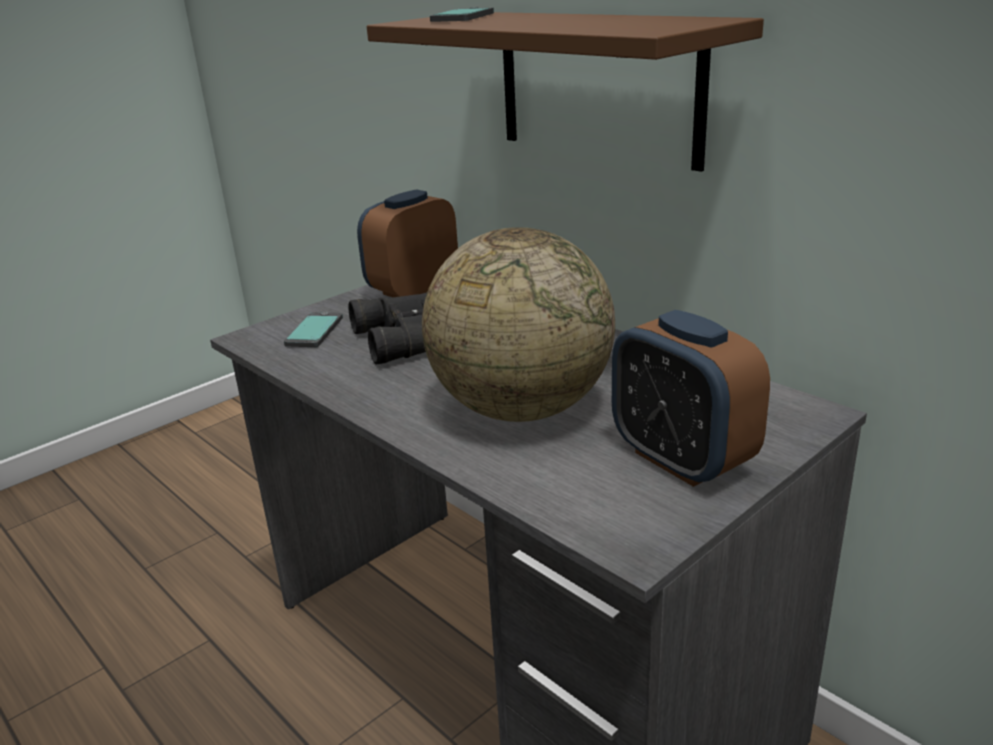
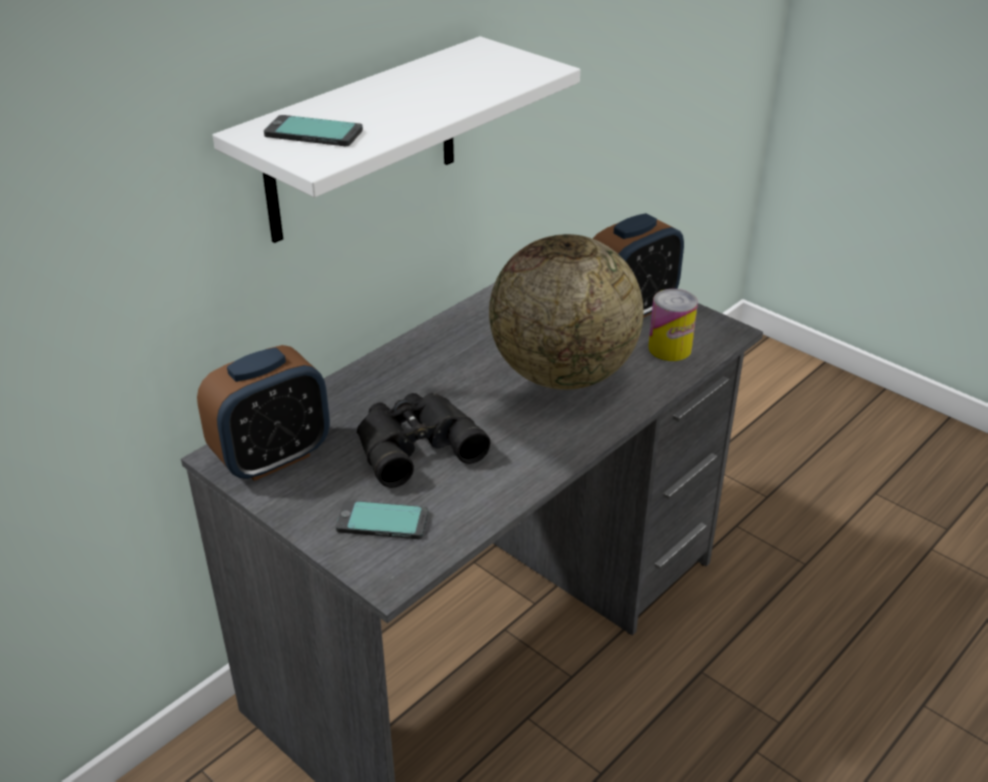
camera: 95 degrees left, 10 degrees up
(413, 289) = (272, 457): alarm clock -> alarm clock turned 75 degrees counterclockwise
(581, 487) = (669, 348): none -> can
(597, 86) = (362, 141): brown shelf -> white shelf

